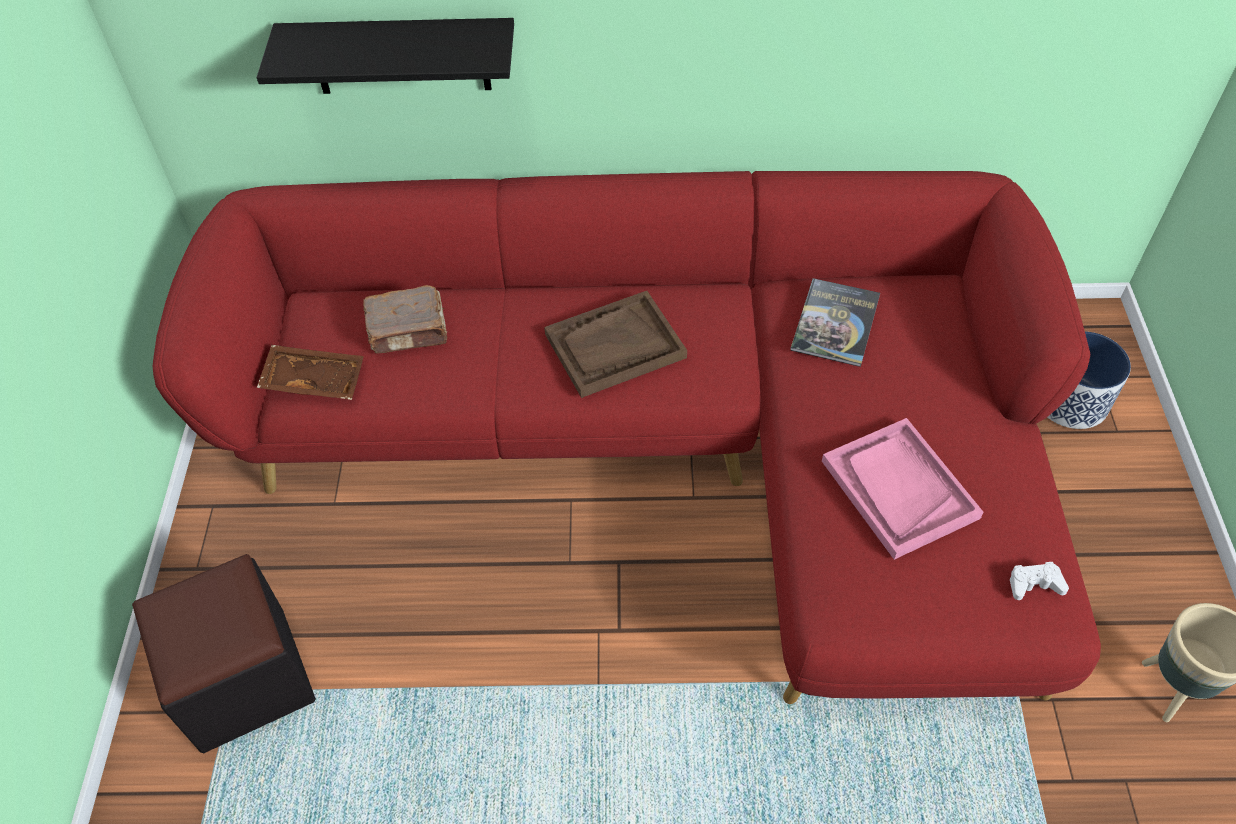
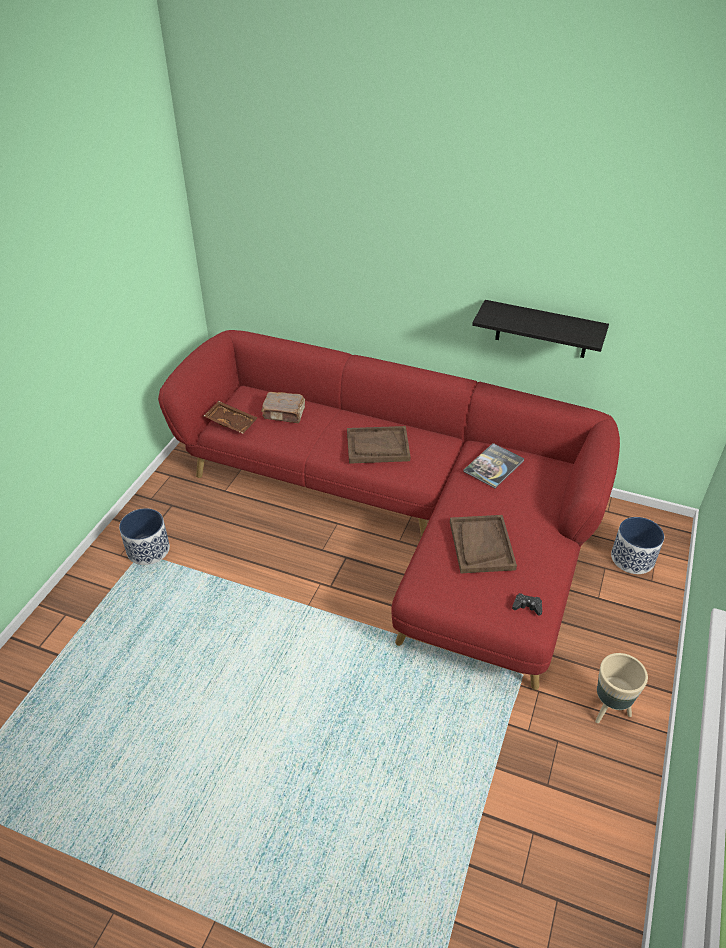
camera: 20 degrees right, 10 degrees down
(244, 679) = (148, 549): black ottoman -> planter
(400, 56) = (318, 282): black shelf -> black shelf (542, 329)
(898, 489) = (481, 545): pink tray -> brown tray
(1034, 584) = (527, 606): white game controller -> black game controller

